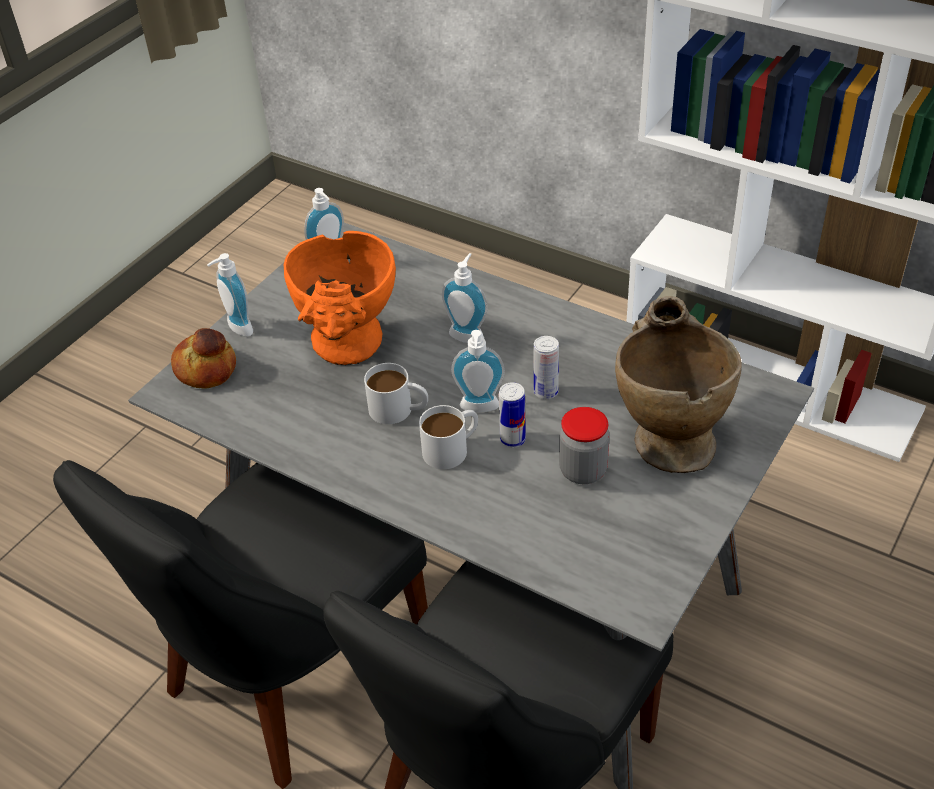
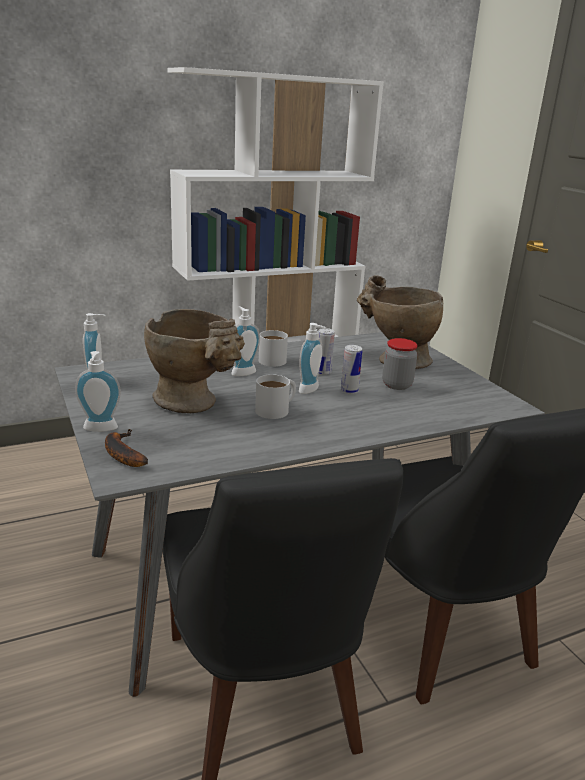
camera: 60 degrees left, 20 degrees down
(206, 368) = (121, 453): bread -> banana
(349, 349) = (195, 404): orange vase -> beige vase
(452, 448) = (333, 407): white mug -> white mug (272, 359)

